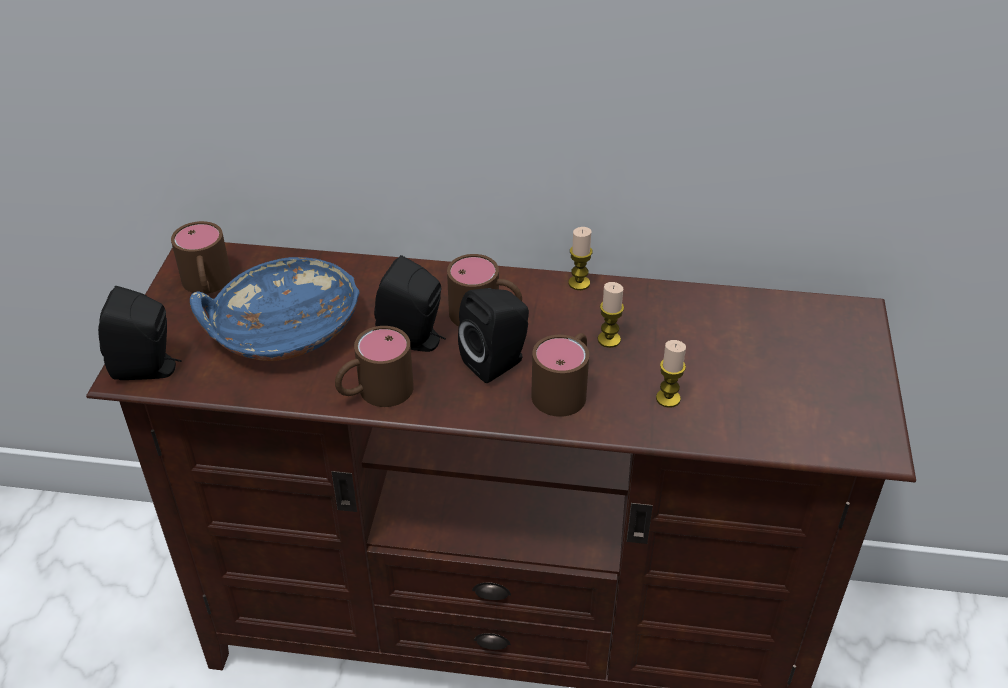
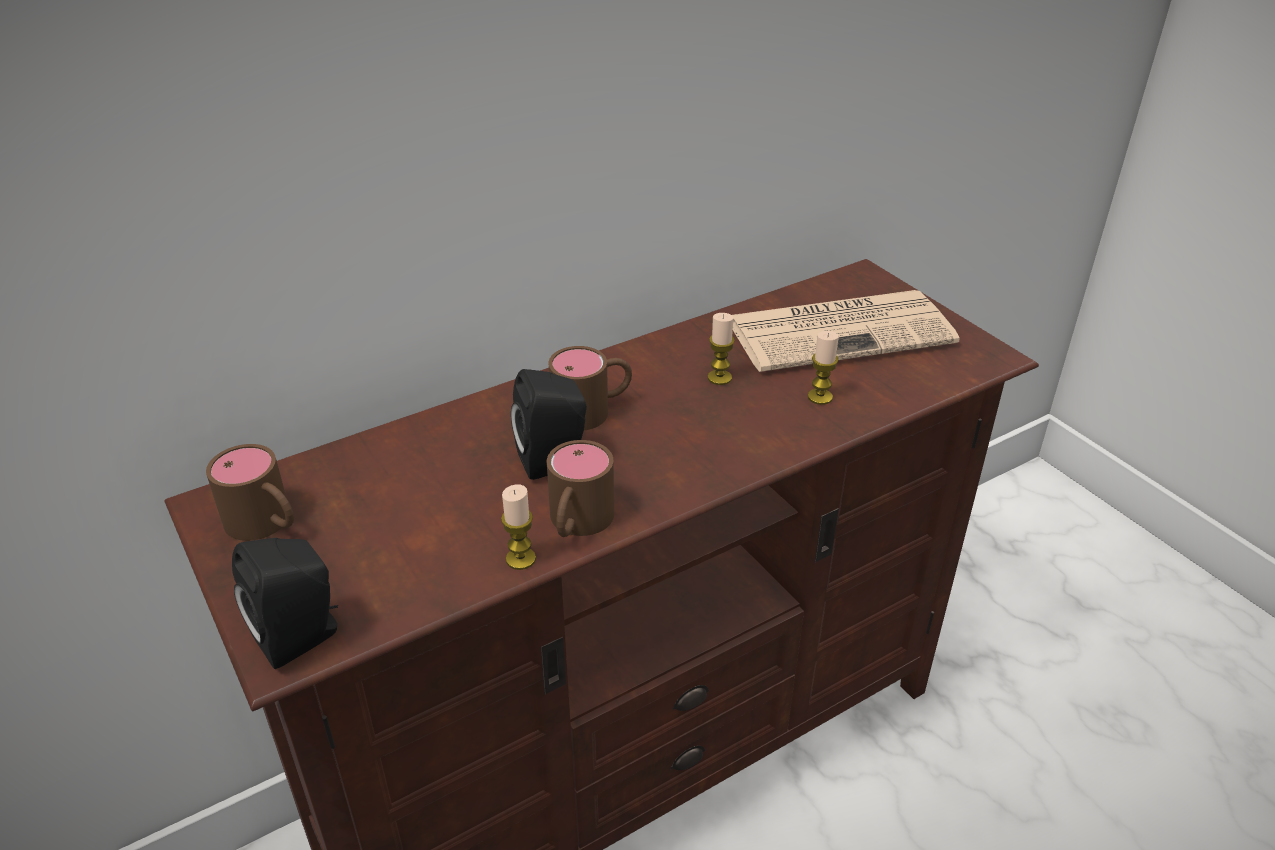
camera: 40 degrees left, 5 degrees down
(283, 330) = (410, 520): blue bowl -> none
(498, 362) = (654, 441): black speaker -> none
(565, 388) = (734, 431): brown mug -> none
(579, 283) = (639, 348): candle -> candle (520, 559)
(764, 353) = (841, 331): none -> newspaper

